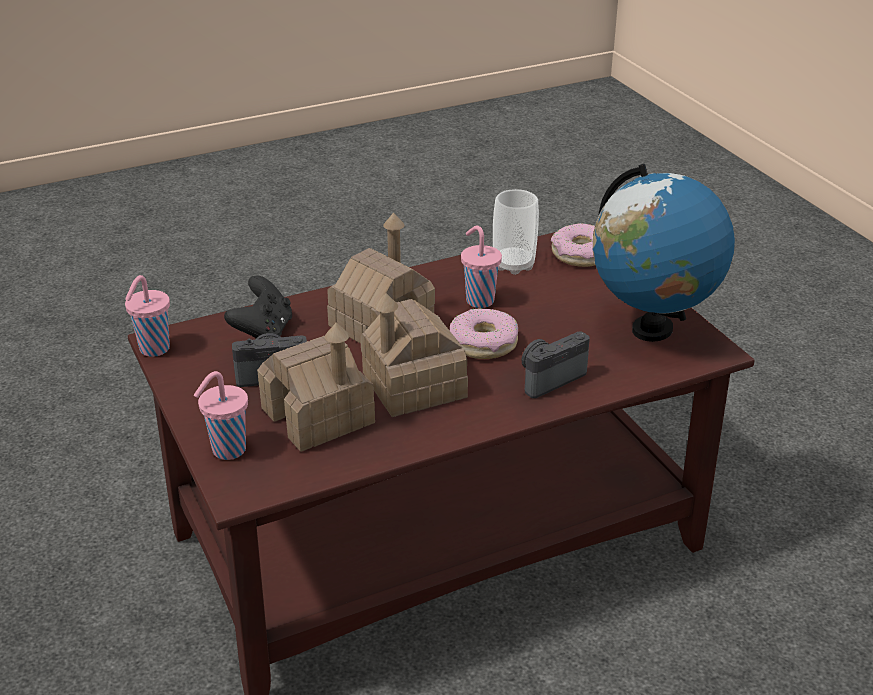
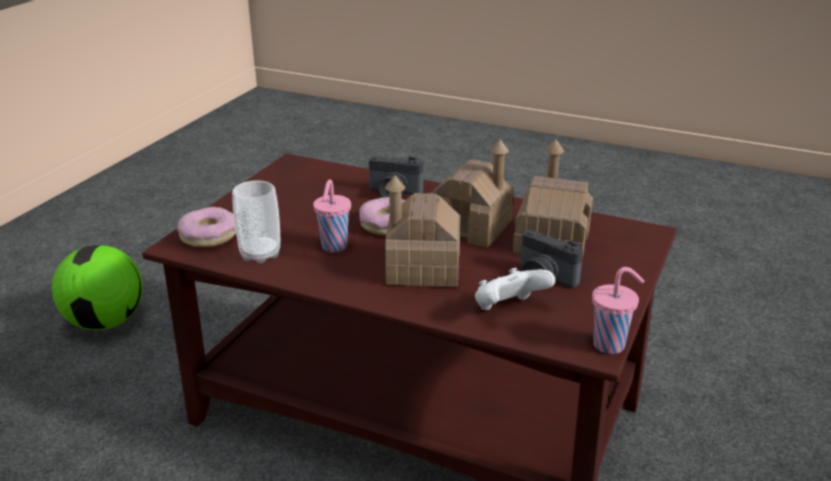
camera: 130 degrees left, 5 degrees down
(227, 451) = (632, 253): pink cup -> none
(263, 332) = (508, 310): black game controller -> white game controller
(651, 330) = (292, 183): globe -> none
(804, 417) = (106, 322): none -> football

